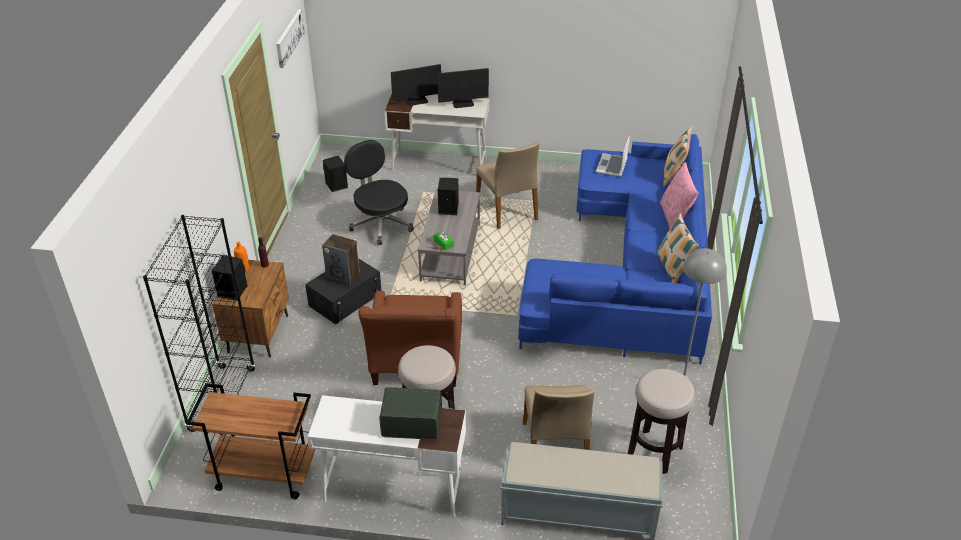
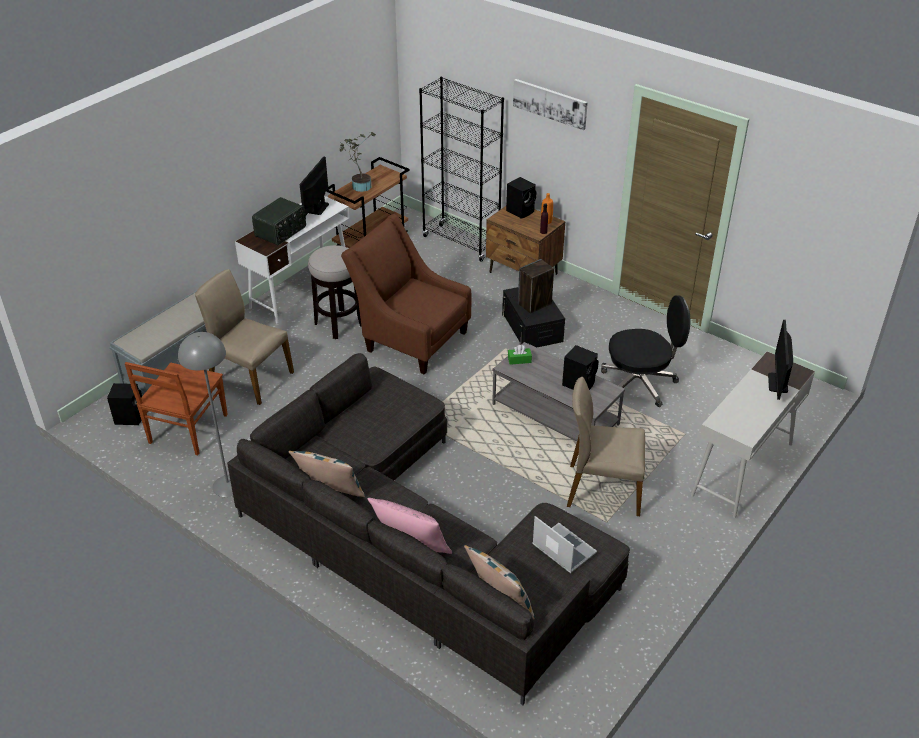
camera: 120 degrees right, 0 degrees up
(258, 420) = (359, 186): none -> potted plant
(289, 38) = (814, 202): picture -> picture (550, 103)
(335, 185) = (737, 374): black speaker -> black speaker (130, 417)
(463, 103) = (749, 419): monitor -> monitor (318, 208)
(632, 269) = (415, 542): blue sofa -> grey sofa
(655, 452) = (187, 430): stool -> brown chair

